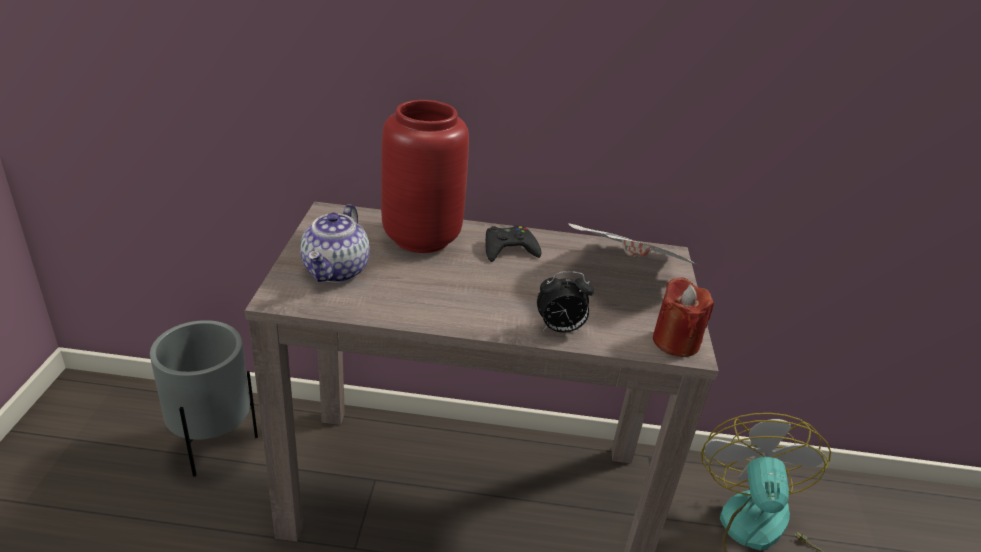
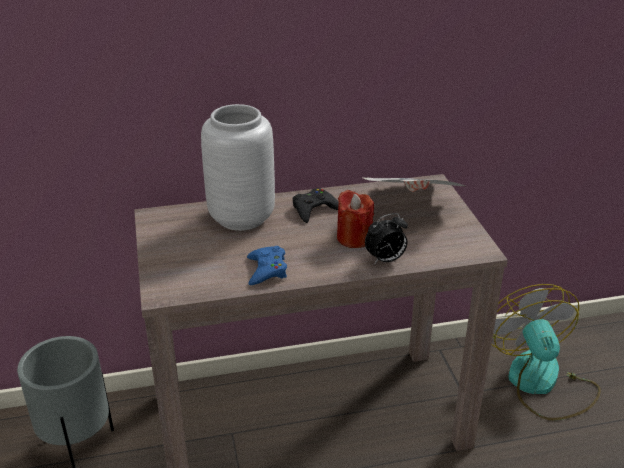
camera: 15 degrees left, 0 degrees up
(336, 271) = (192, 261): teapot -> none
(412, 303) = (267, 270): none -> blue game controller
(420, 238) = (240, 218): red vase -> grey vase
(675, 342) = (470, 247): red candle -> red candle (354, 238)

